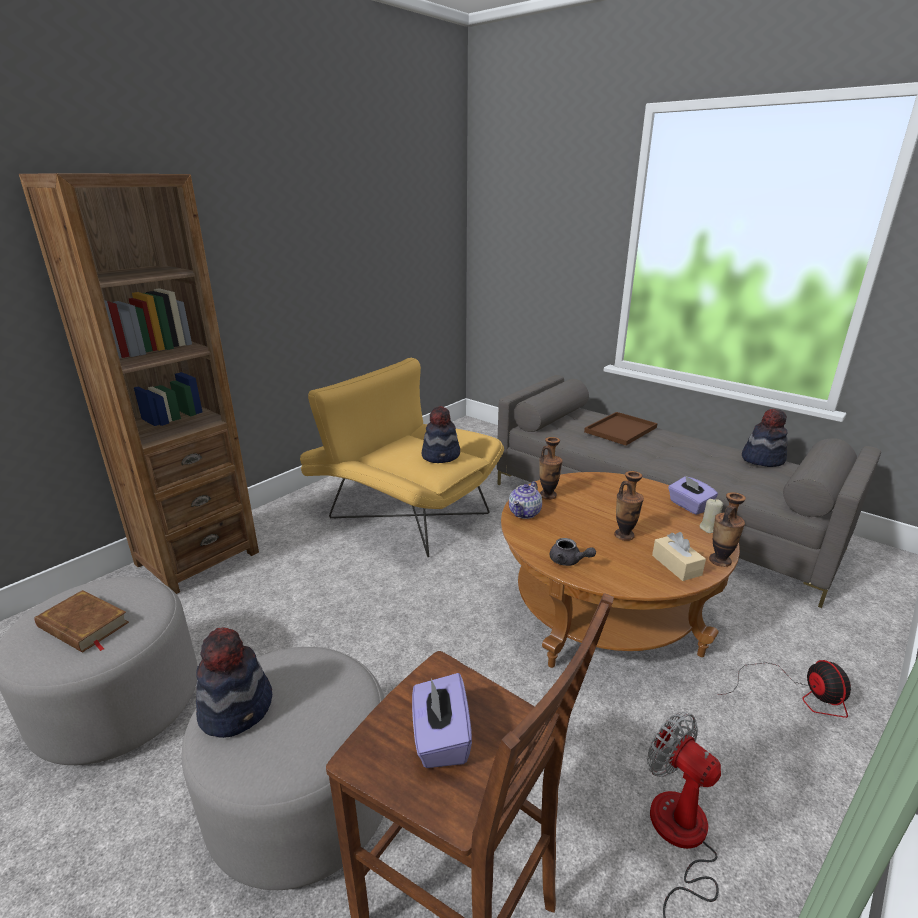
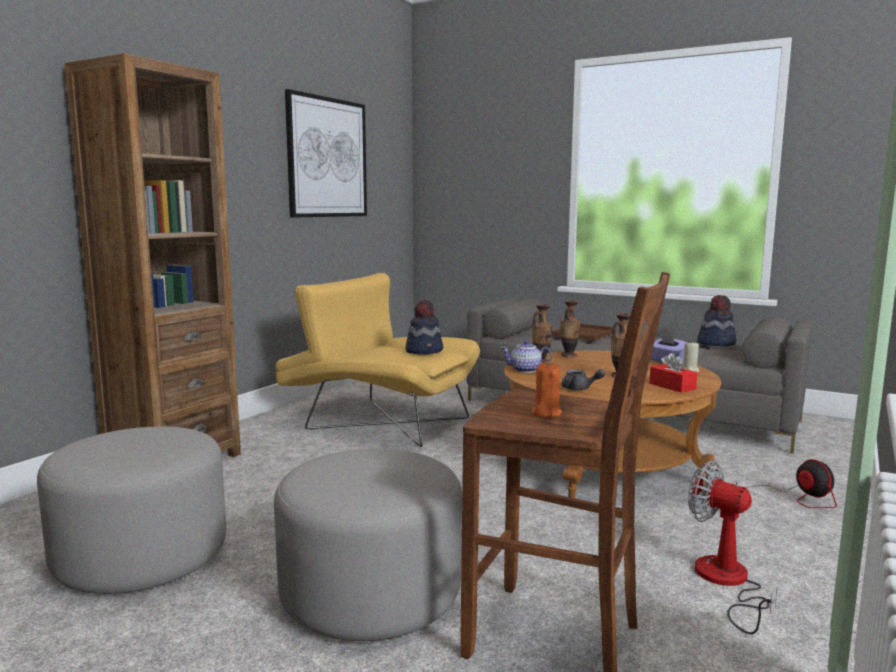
camera: 10 degrees left, 15 degrees down
(83, 626) = (130, 449): brown book -> none
(237, 707) = (323, 475): hat -> none
(361, 228) = (327, 158): none -> picture
(440, 738) = (546, 413): purple tissue box -> orange candle
(525, 513) = (526, 370): teapot -> teapot turned 75 degrees clockwise
(676, 565) = (672, 386): beige tissue box -> red tissue box
(720, 560) = (707, 383): vase -> vase (569, 356)

